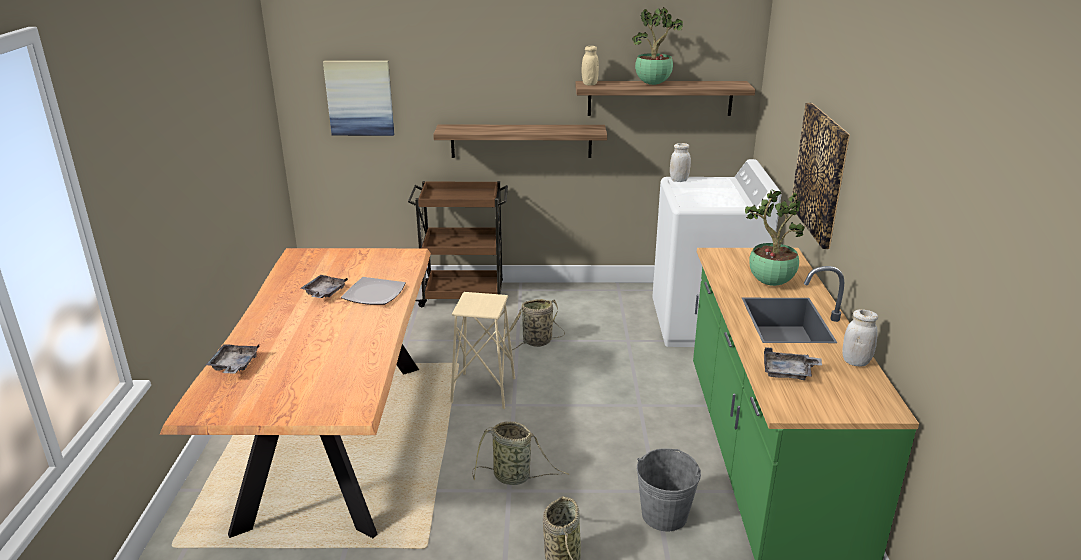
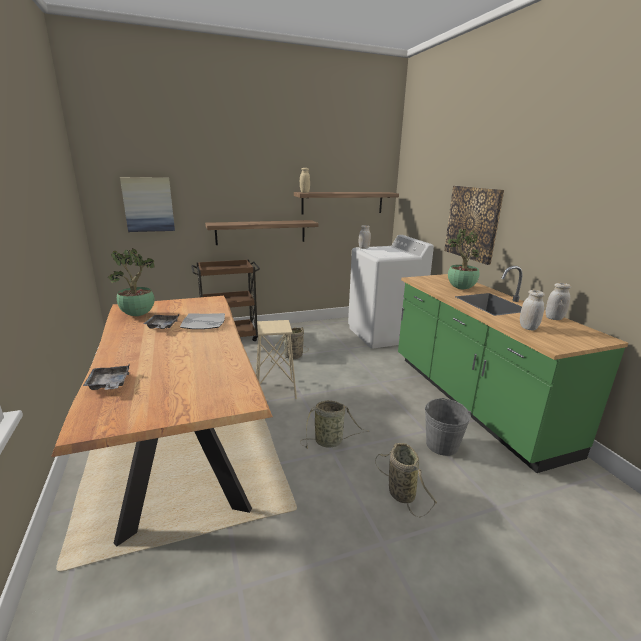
camera: 20 degrees left, 5 degrees down
(654, 84) = (341, 192): potted plant -> potted plant (139, 315)
(788, 372) = (528, 328): grey tray -> white jar

